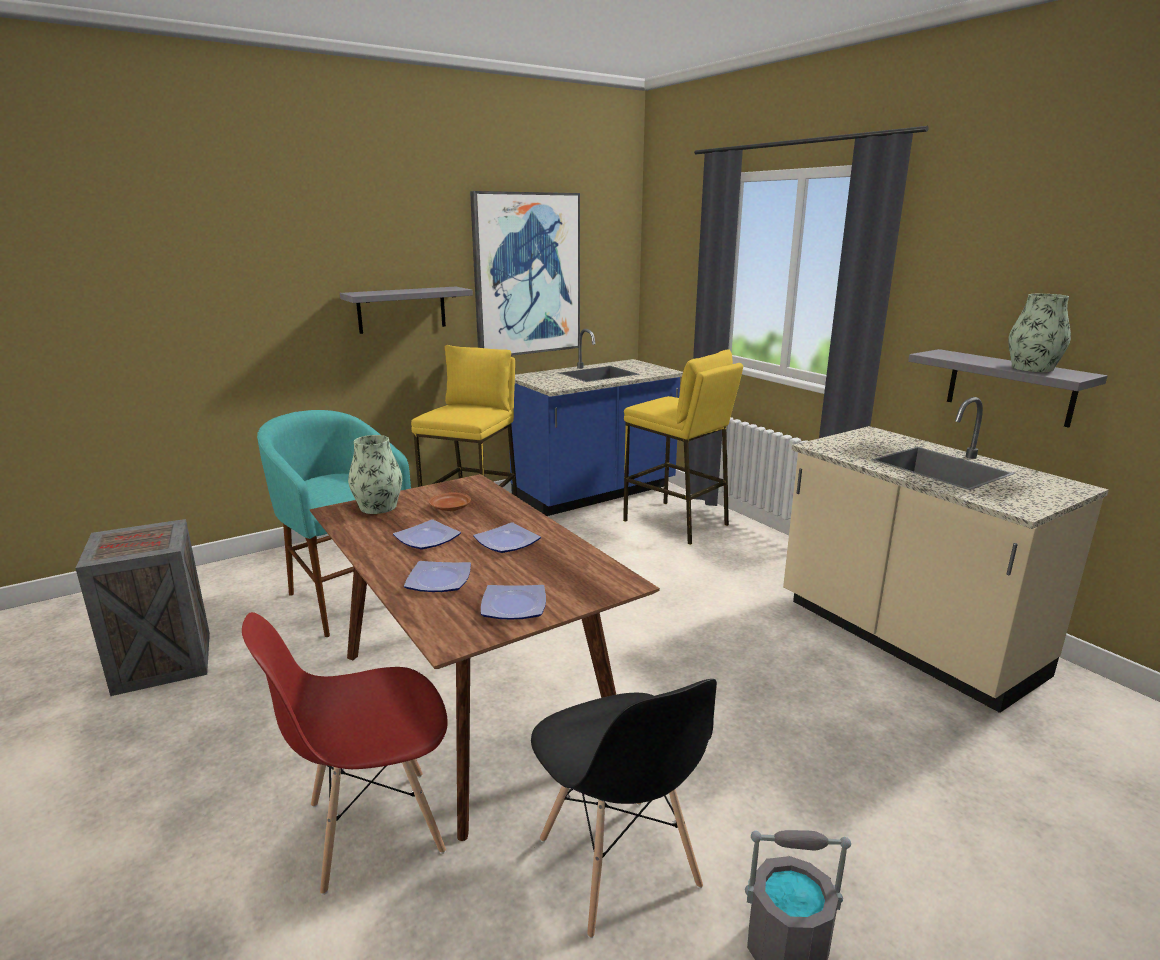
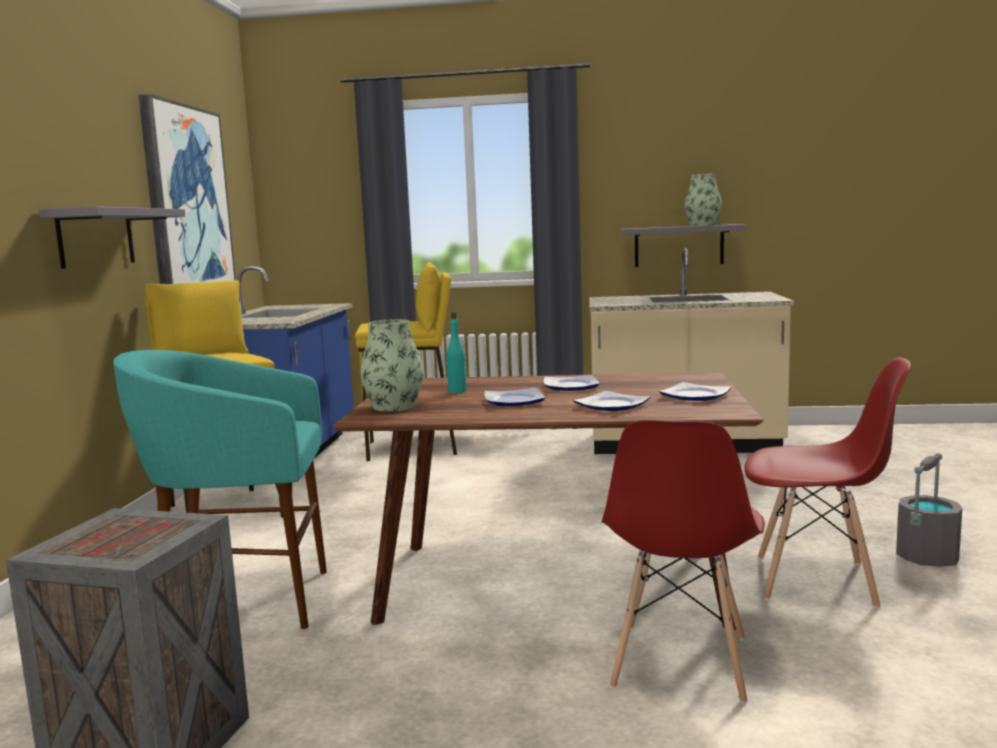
camera: 50 degrees left, 10 degrees down
(450, 508) = (457, 391): brown plate -> turquoise bottle
(618, 865) = (817, 581): black chair -> red chair

